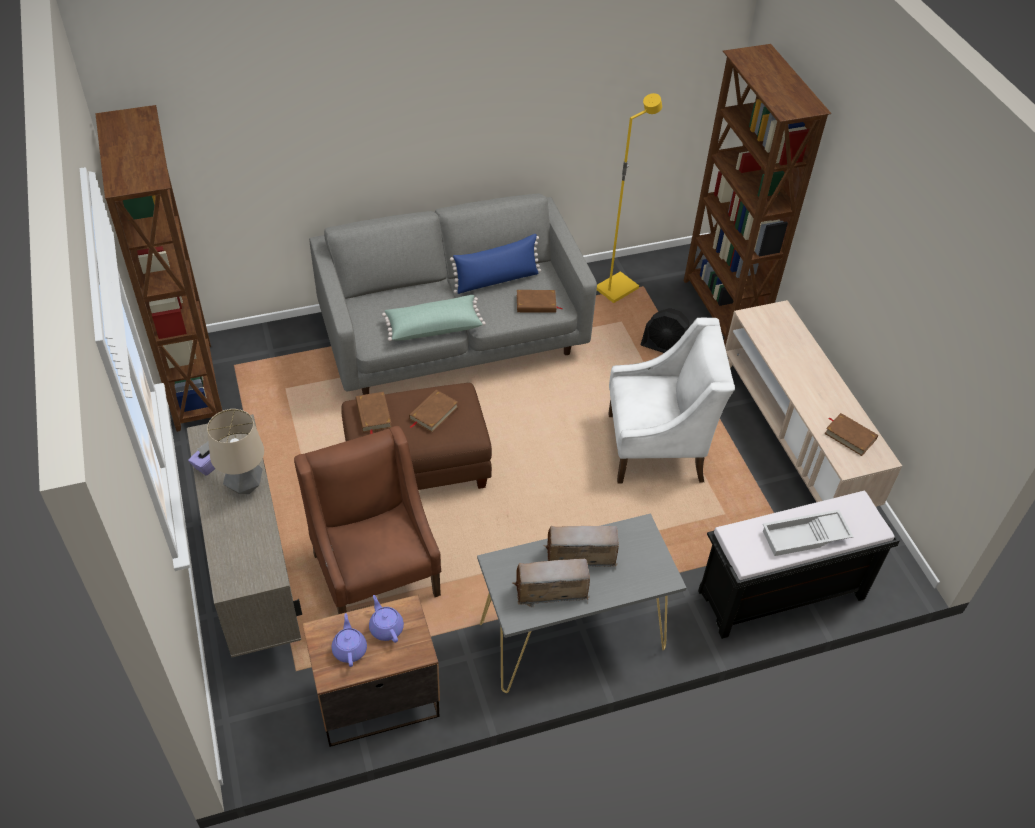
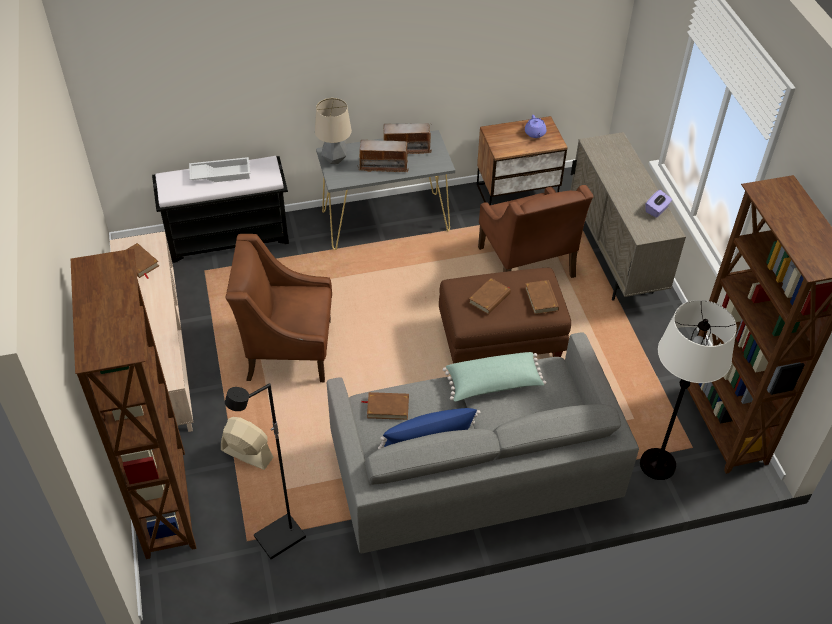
camera: 175 degrees left, 0 degrees up
(245, 486) = (625, 194): table lamp -> table lamp (334, 160)
(273, 350) = (657, 464): none -> white floor lamp
(386, 627) = (513, 142): purple teapot -> none
(616, 288) = (280, 539): yellow floor lamp -> black floor lamp
(657, 448) = (288, 349): white armchair -> brown armchair
(666, 348) = (247, 453): black fan -> beige fan

